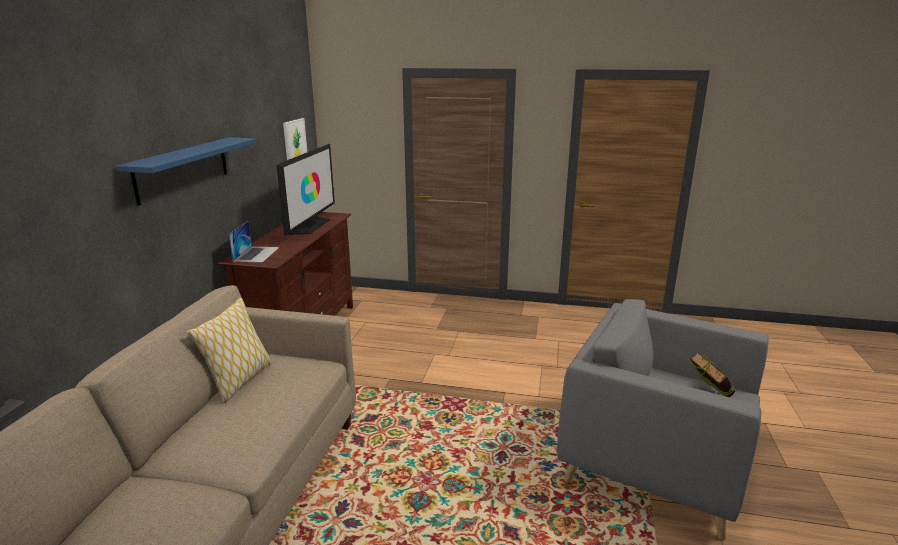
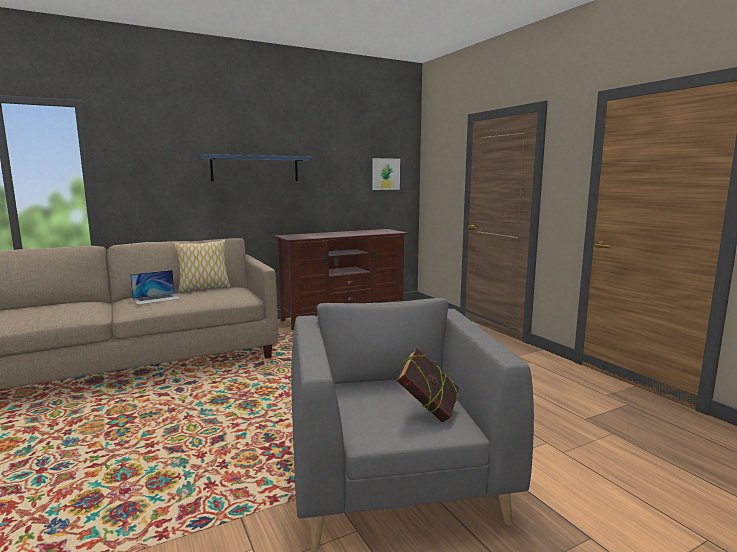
camera: 50 degrees right, 10 degrees down
(256, 254) = (298, 235): laptop -> laptop (157, 299)
(311, 225) = (364, 232): television -> none

